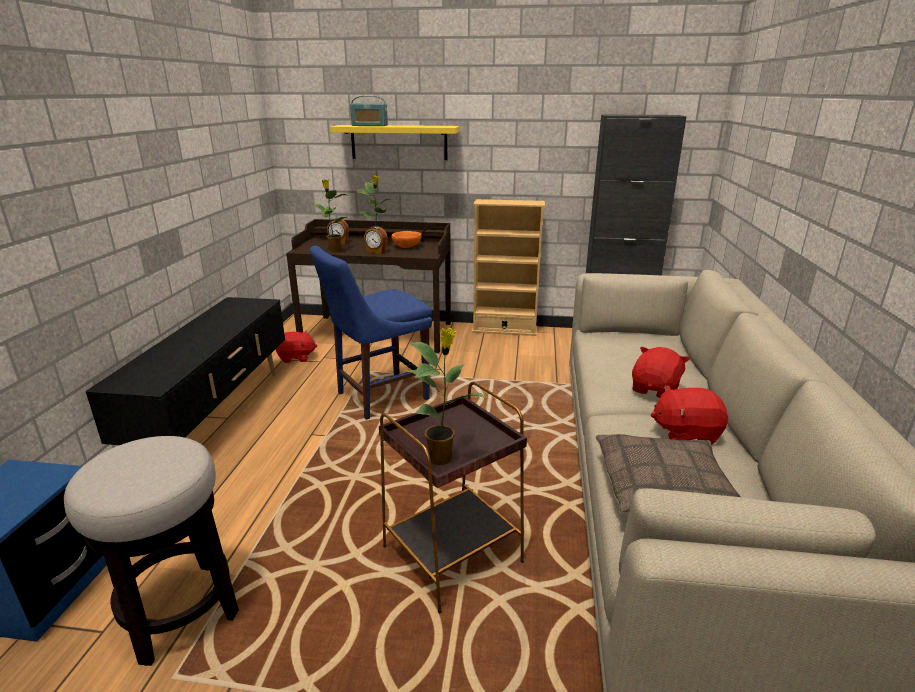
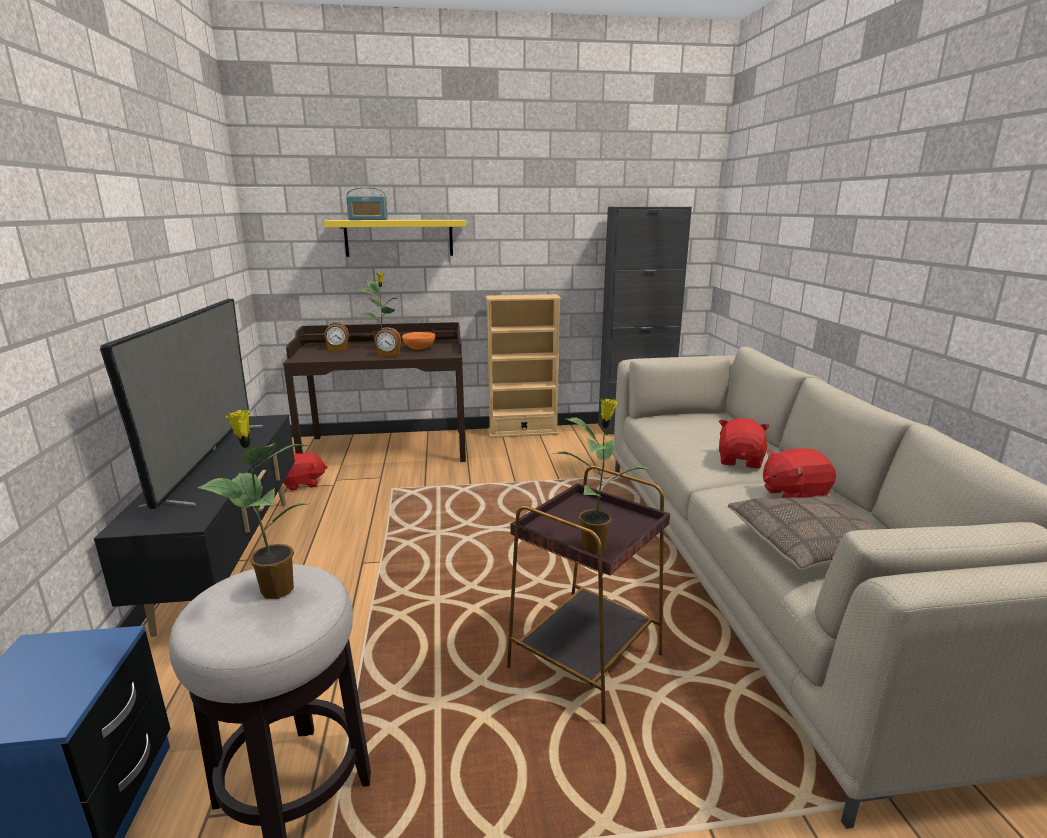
camera: 15 degrees left, 5 degrees down
(196, 336) = (208, 462): none -> television
(334, 250) = (339, 357): potted plant -> potted plant (275, 589)
(378, 397) = (421, 513): blue chair -> none

